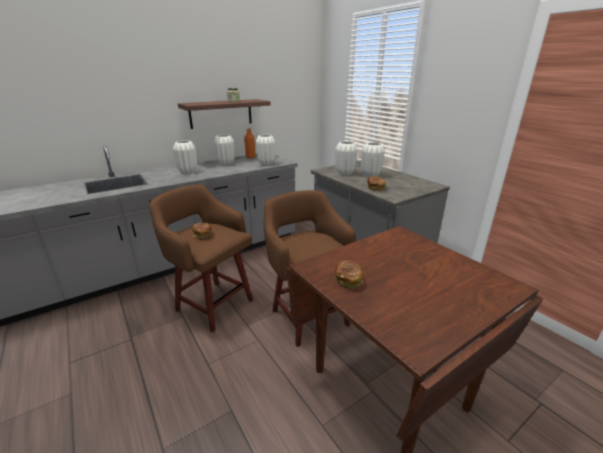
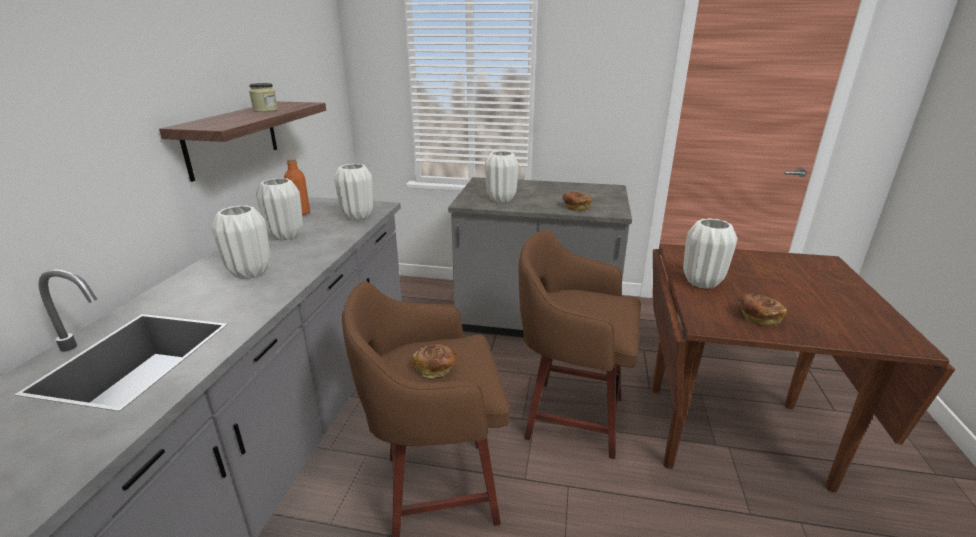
camera: 45 degrees left, 0 degrees up
(370, 175) = (532, 194): white vase -> white vase (701, 282)

